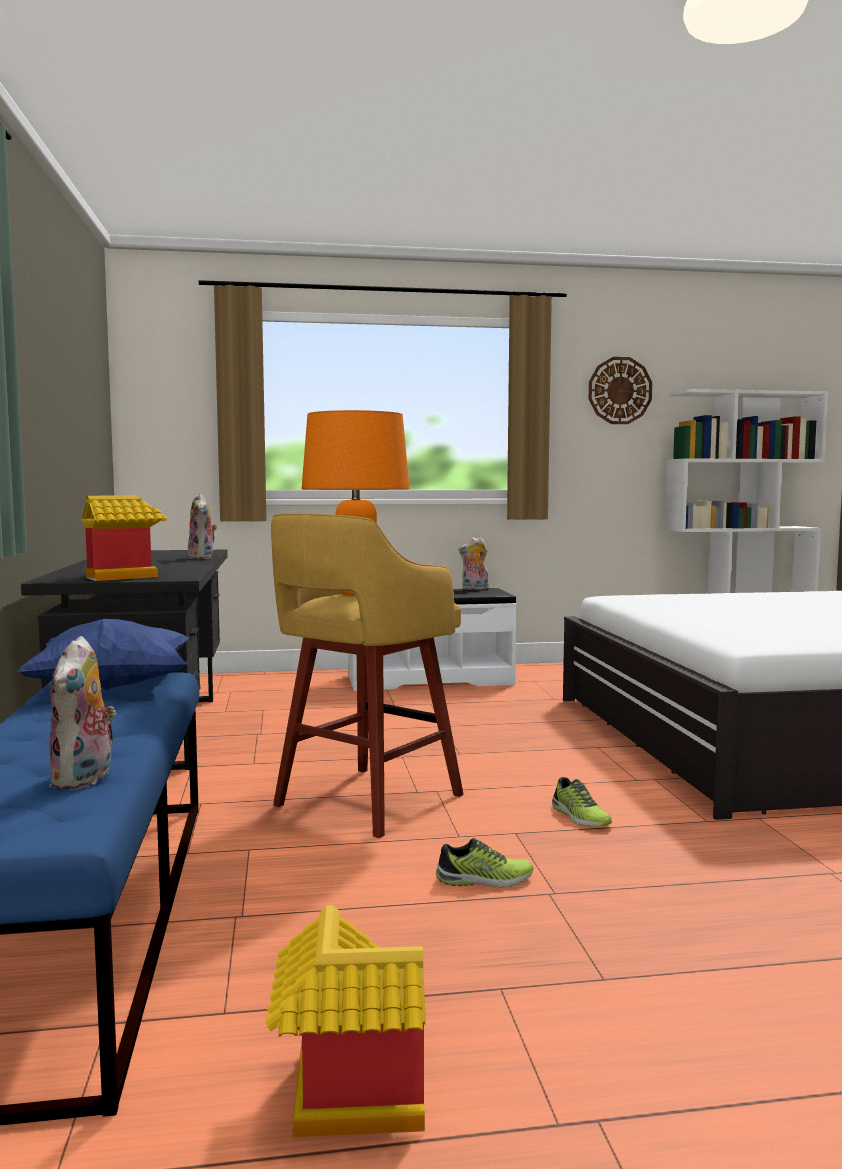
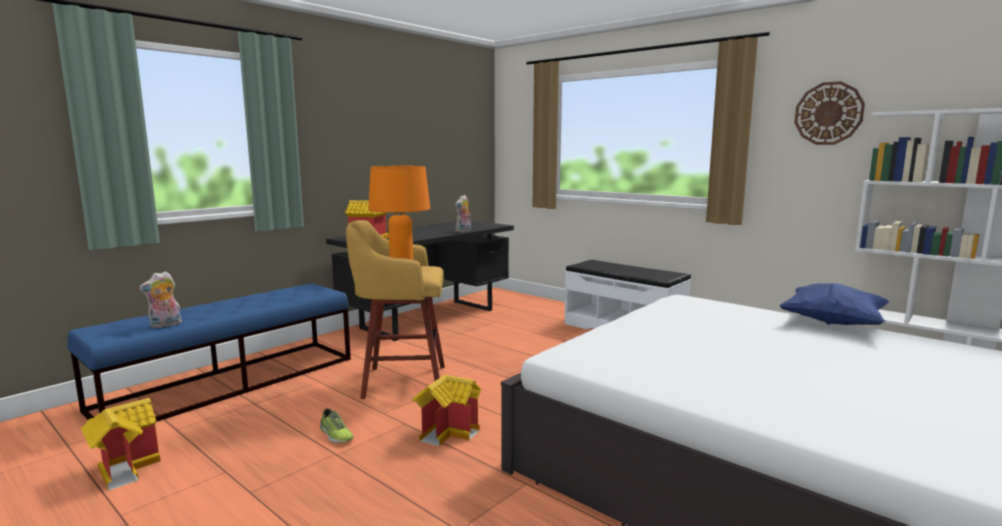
camera: 50 degrees right, 5 degrees up
(113, 687) = (299, 292): blue pillow -> blue pillow (832, 323)
(474, 589) = (665, 272): plush toy -> none
(579, 817) = (449, 432): shoe -> toy house

